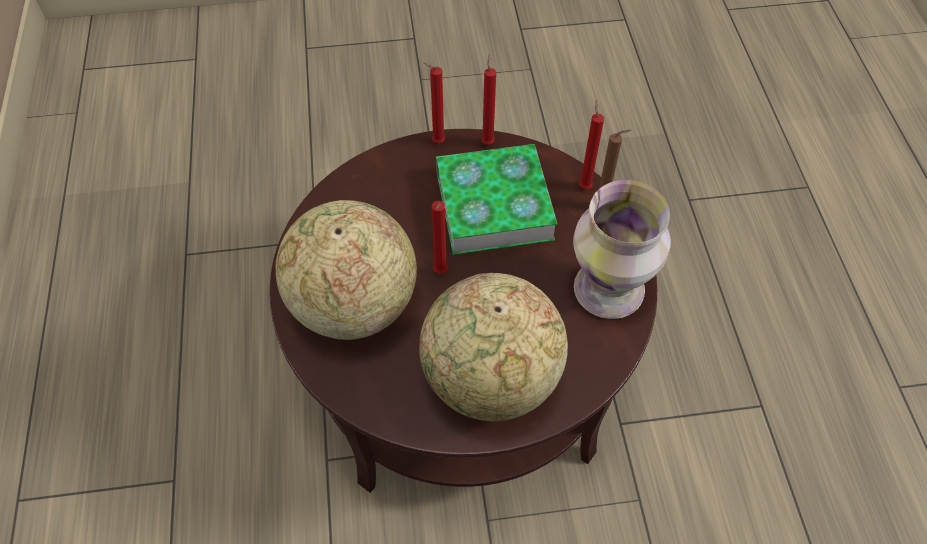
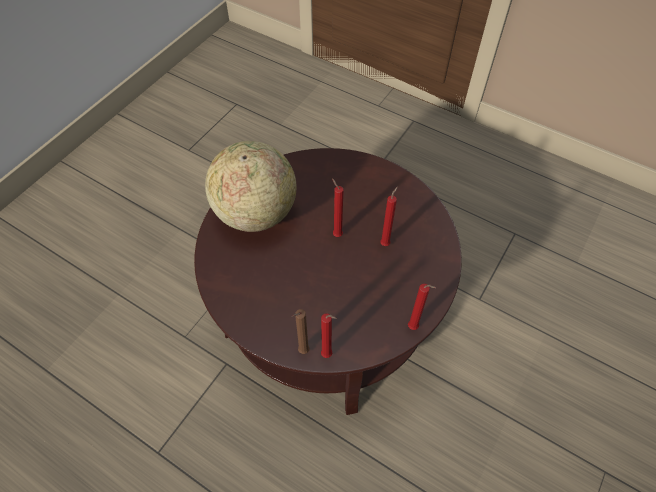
camera: 130 degrees right, 0 degrees up
(353, 305) = (352, 187): globe -> none
(436, 142) = (438, 298): red candle -> red candle (386, 243)
(494, 205) = (358, 292): book -> none
(608, 291) = (246, 303): vase -> none

